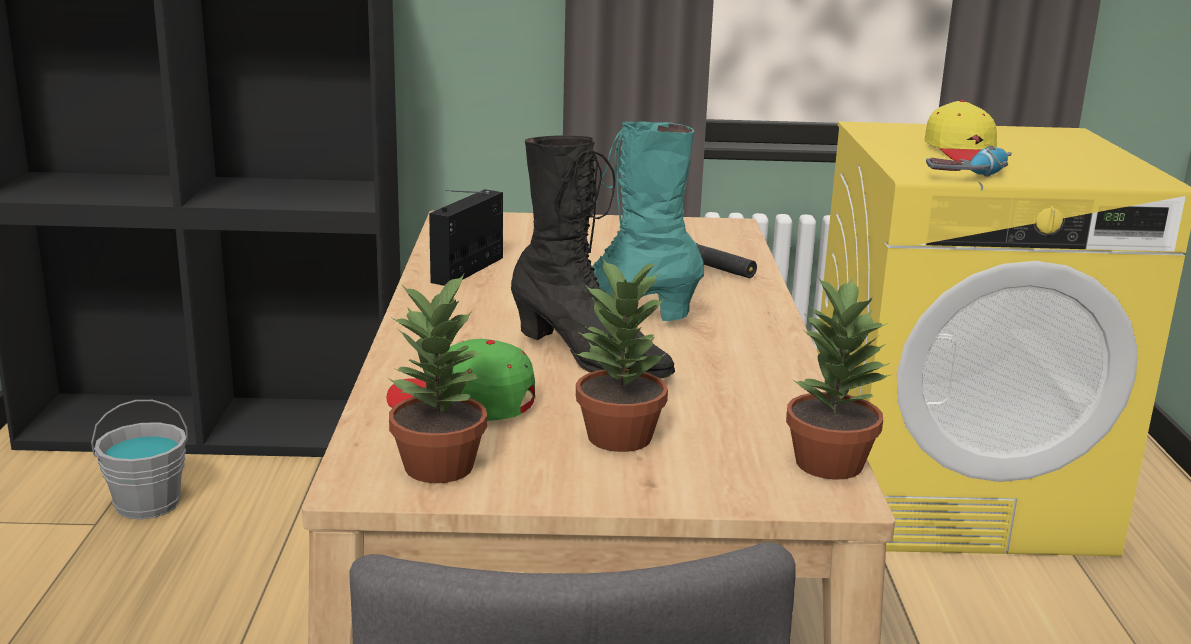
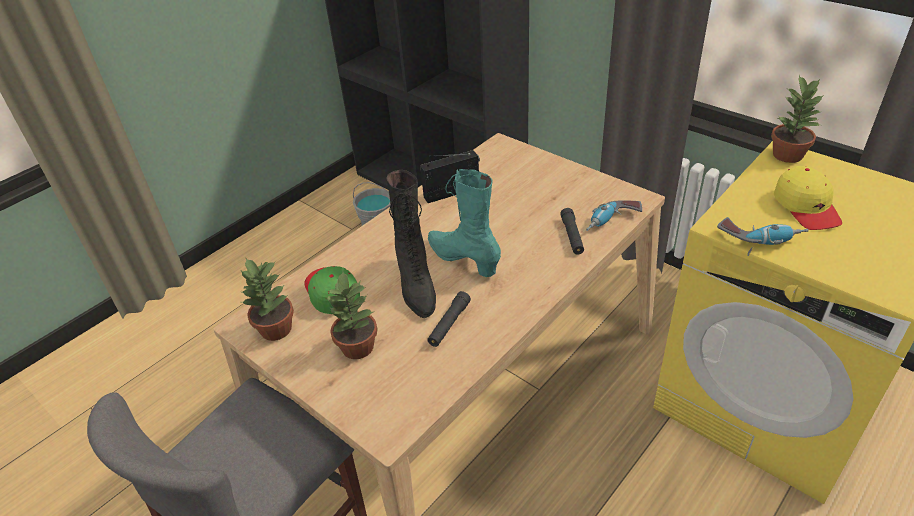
camera: 45 degrees right, 20 degrees up
(708, 376) = (449, 324): none -> black flashlight
(736, 248) = (612, 222): none -> power drill
(828, 462) = (414, 413): potted plant -> potted plant (788, 154)
(964, 151) = (806, 207): yellow cap -> yellow cap turned 45 degrees counterclockwise

